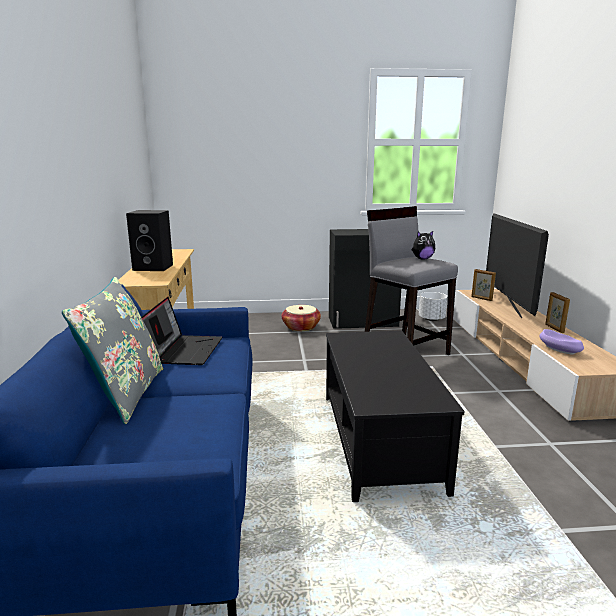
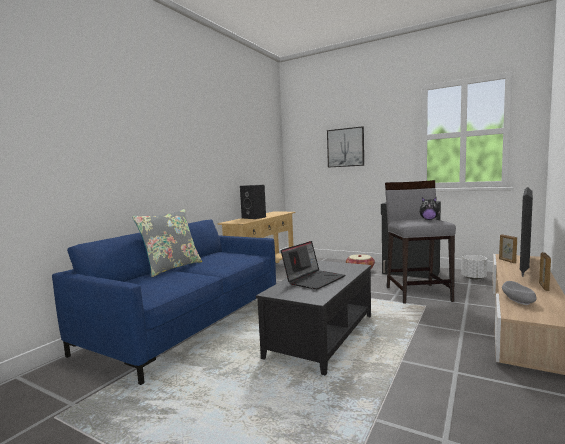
camera: 35 degrees right, 10 degrees down
(185, 350) = (225, 256): laptop -> laptop (314, 279)
(261, 147) = (345, 147): none -> picture
(559, 349) = (517, 300): purple bowl -> grey bowl

